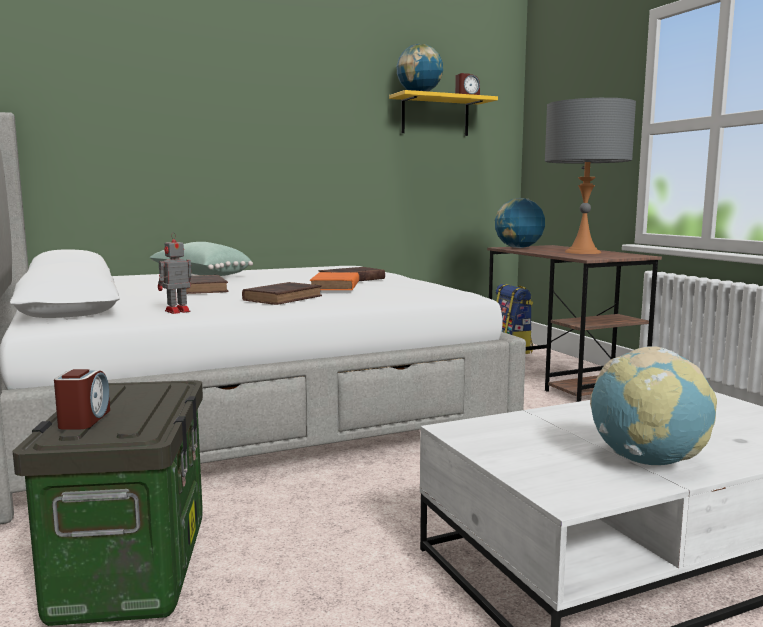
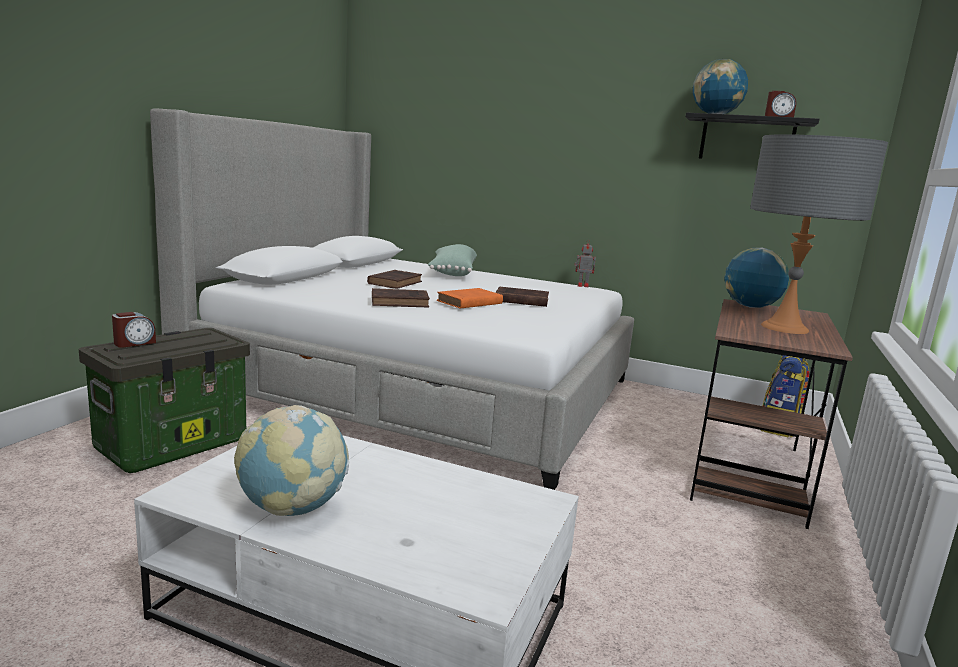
camera: 45 degrees right, 5 degrees up
(176, 311) = (310, 294): toy robot -> toy robot (582, 285)
(435, 116) = (746, 140): yellow shelf -> black shelf

